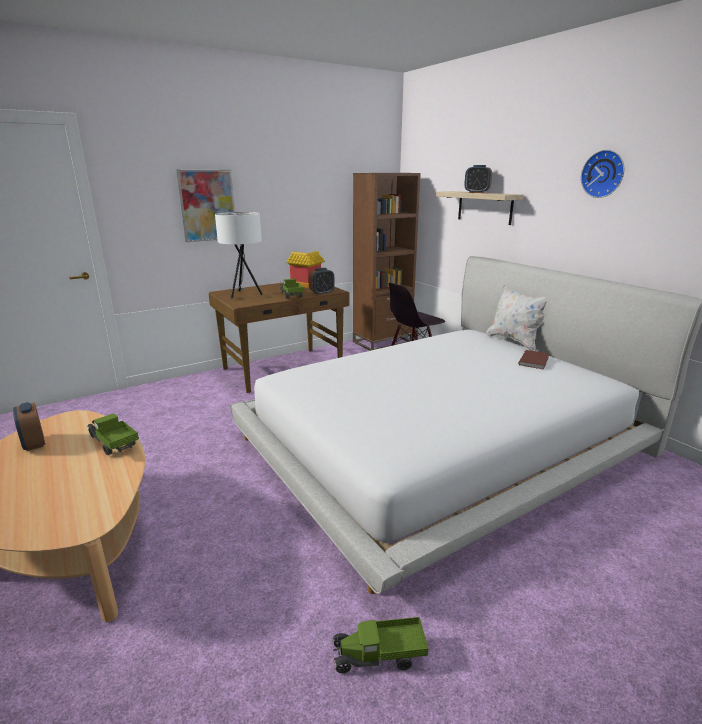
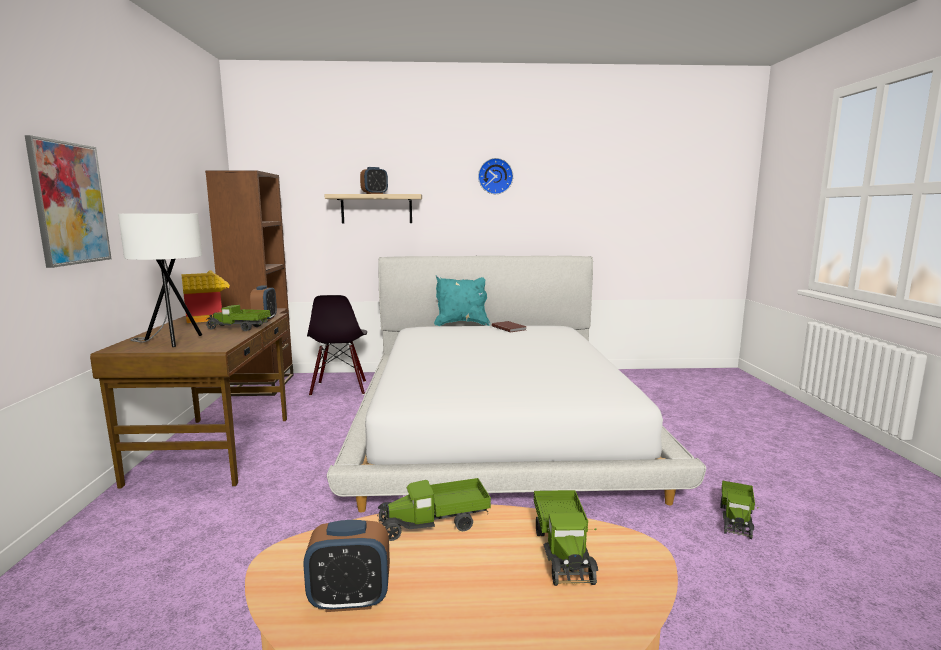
camera: 60 degrees left, 10 degrees down
(87, 494) = (563, 550): none -> toy truck
(514, 341) = (461, 324): white pillow -> turquoise pillow

